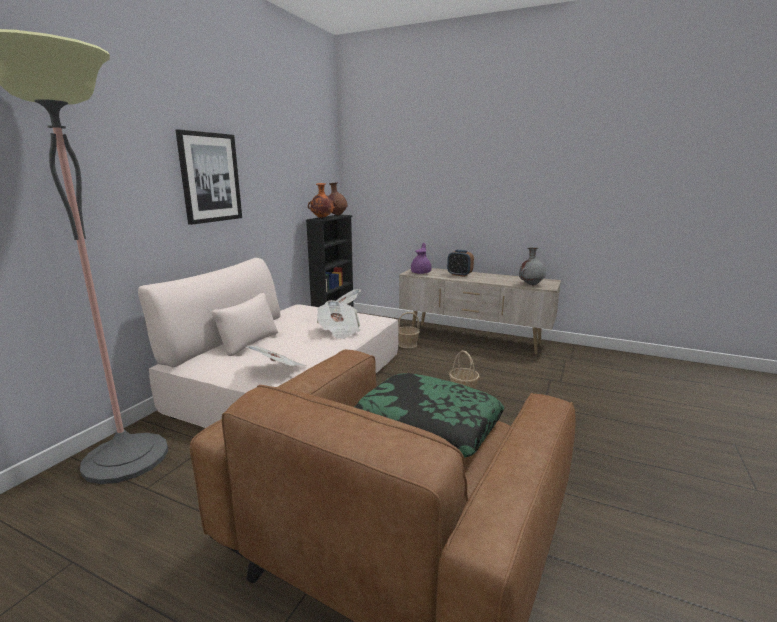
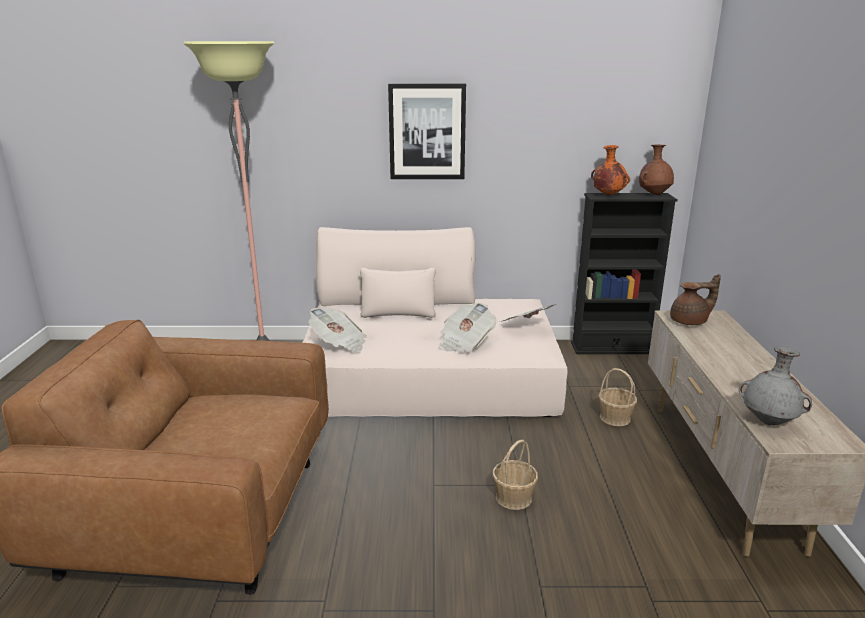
camera: 65 degrees right, 5 degrees up
(421, 272) = (690, 322): purple teapot -> brown teapot
(427, 425) = (231, 433): pillow -> none
(459, 275) = (728, 350): alarm clock -> none

